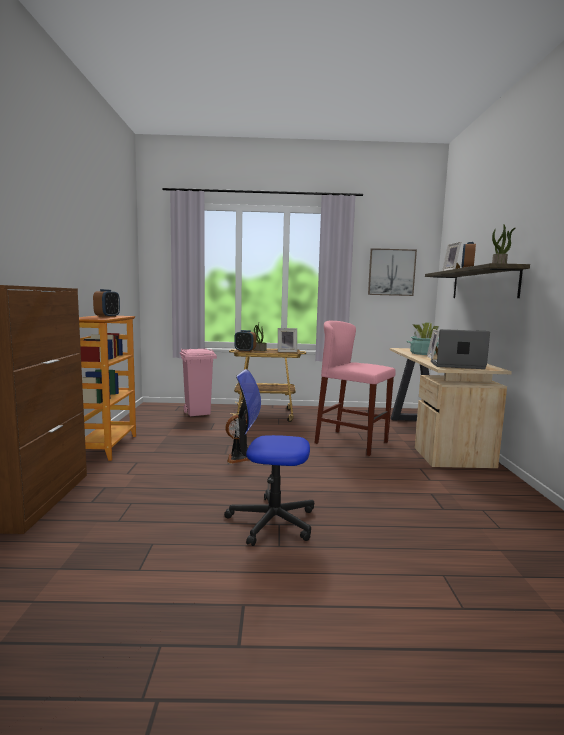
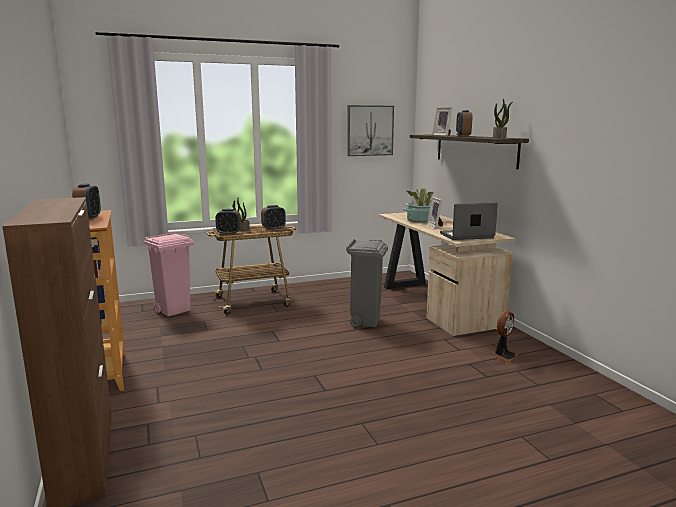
camera: 20 degrees left, 5 degrees up
(237, 458) = (265, 360): fan -> fan (504, 356)
(271, 521) = (352, 421): office chair -> none
(286, 351) = (273, 228): picture frame -> alarm clock
(352, 442) = (366, 321): pink stool -> grey trash can

